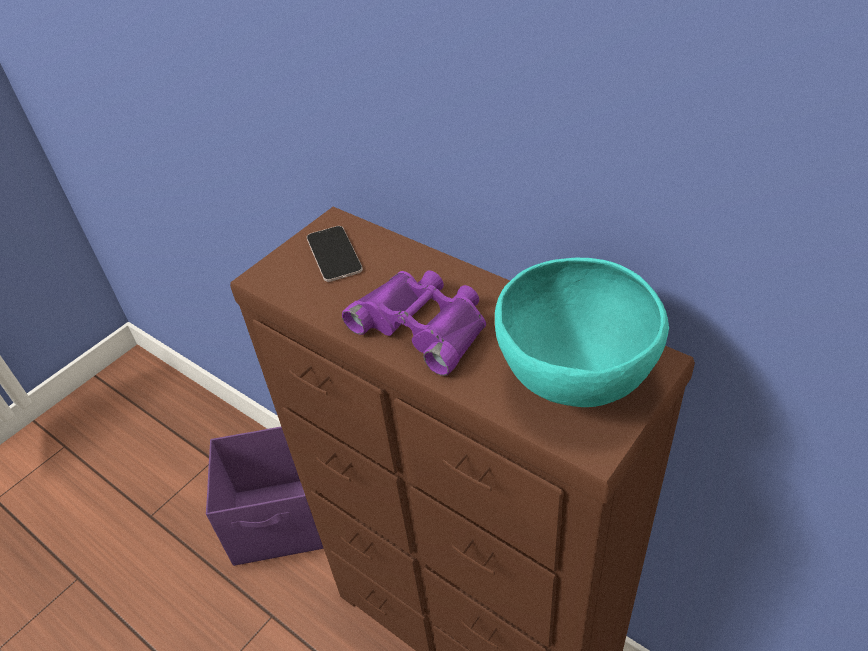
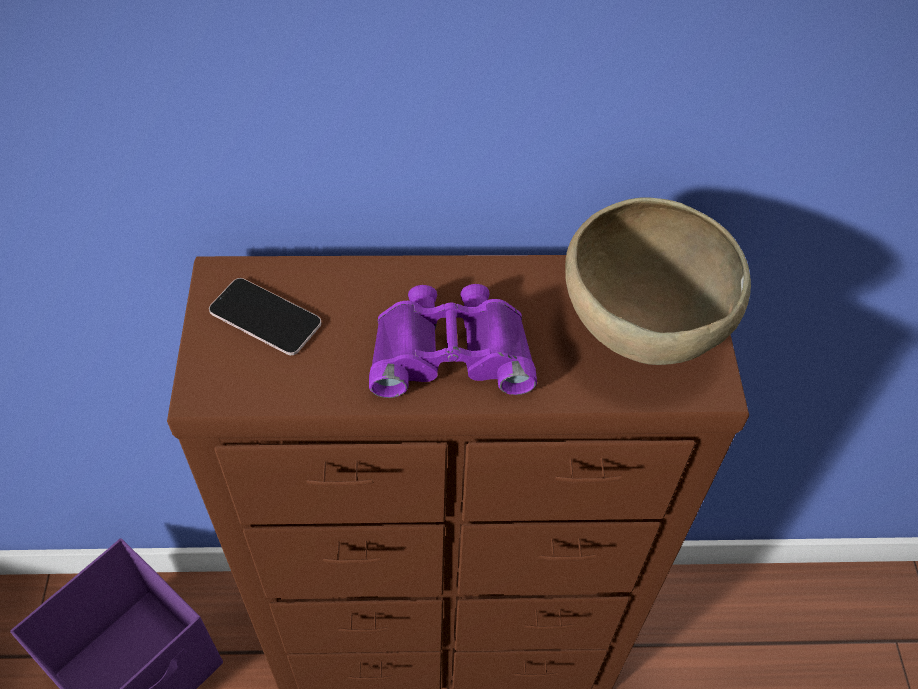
camera: 45 degrees left, 10 degrees up
(573, 380) = (639, 331): turquoise bowl -> brown bowl

